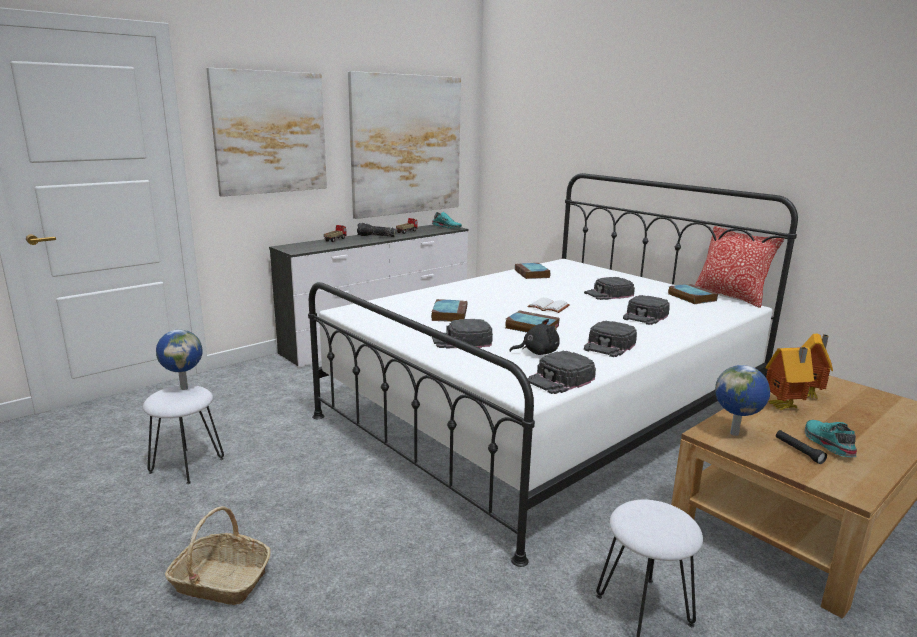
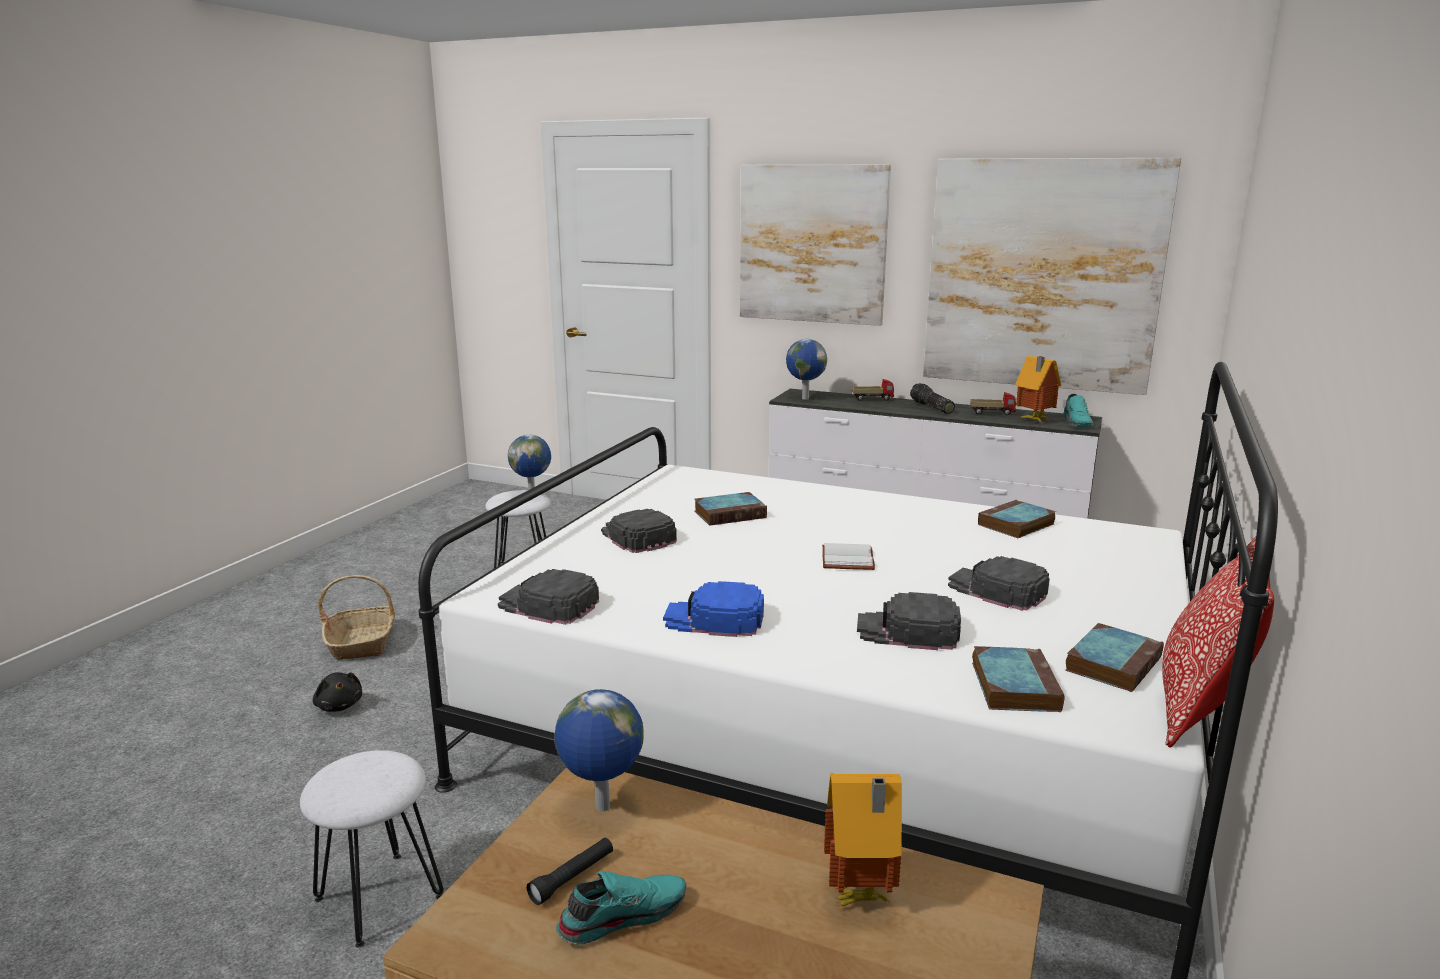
camera: 65 degrees right, 0 degrees up
(303, 248) = (804, 398): none -> globe
(530, 327) = (735, 562): book -> book (1013, 685)
(537, 352) = (635, 580): black plush toy -> black plush toy (339, 705)
(609, 345) = (714, 619): black cap -> blue cap
(783, 408) = (758, 862): toy house -> toy house (1033, 420)

